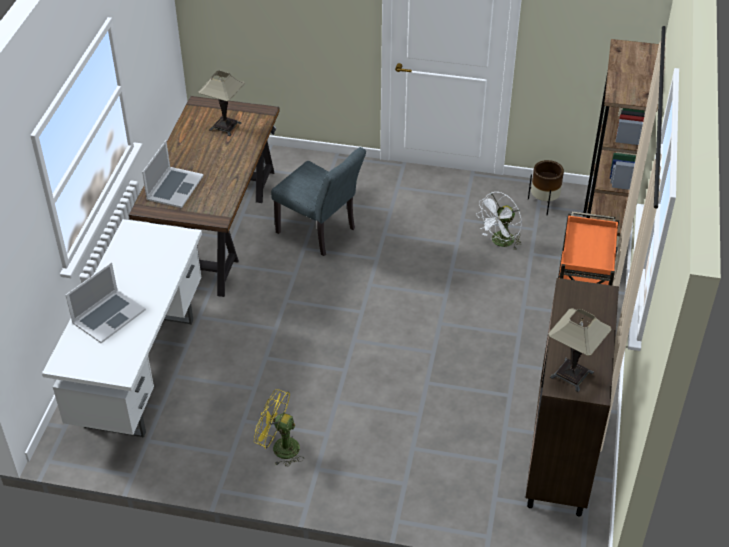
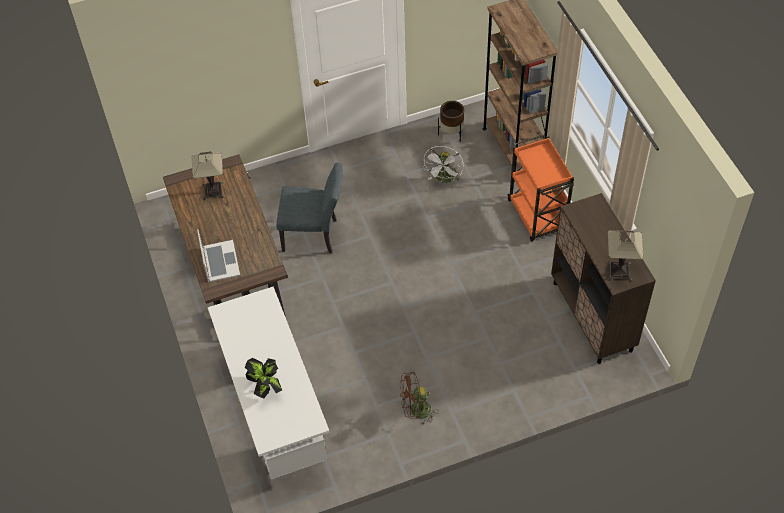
camera: 30 degrees left, 10 degrees up
(108, 316) = (266, 387): laptop -> potted plant
(279, 447) = (416, 411): yellow fan -> brown fan

